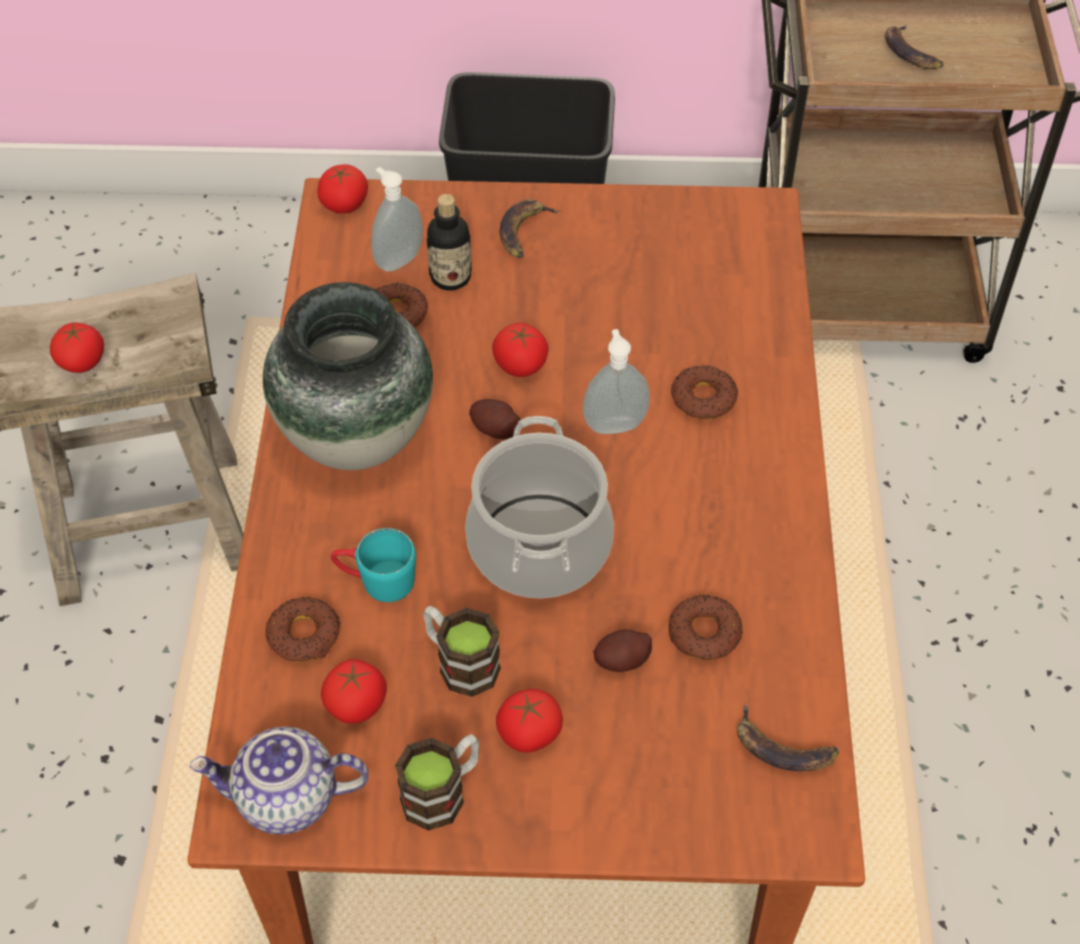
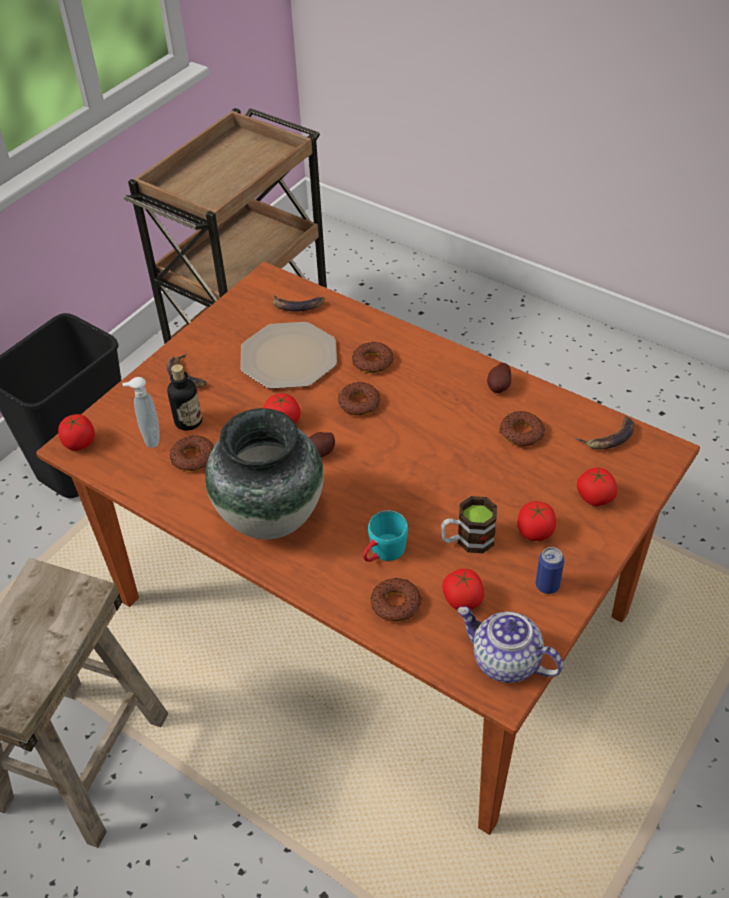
camera: 55 degrees left, 5 degrees down
(81, 362) = (41, 655): tomato -> tomato (595, 497)
(286, 799) = (505, 661): teapot -> teapot turned 90 degrees clockwise
(443, 792) = (547, 585): mug -> can
(540, 546) = (416, 471): cooking pot -> none
(614, 424) = (358, 403): soap dispenser -> donut
(622, 661) = (515, 473): potato -> potato (499, 387)
(639, 310) = (289, 356): none -> plate
(910, 52) = (223, 175): banana -> banana (298, 305)

